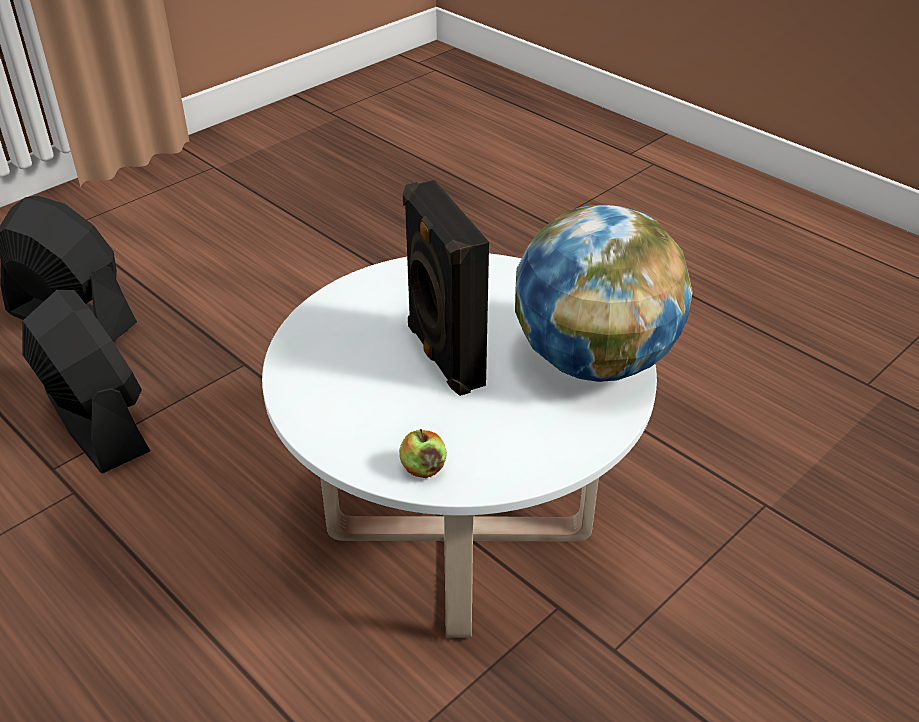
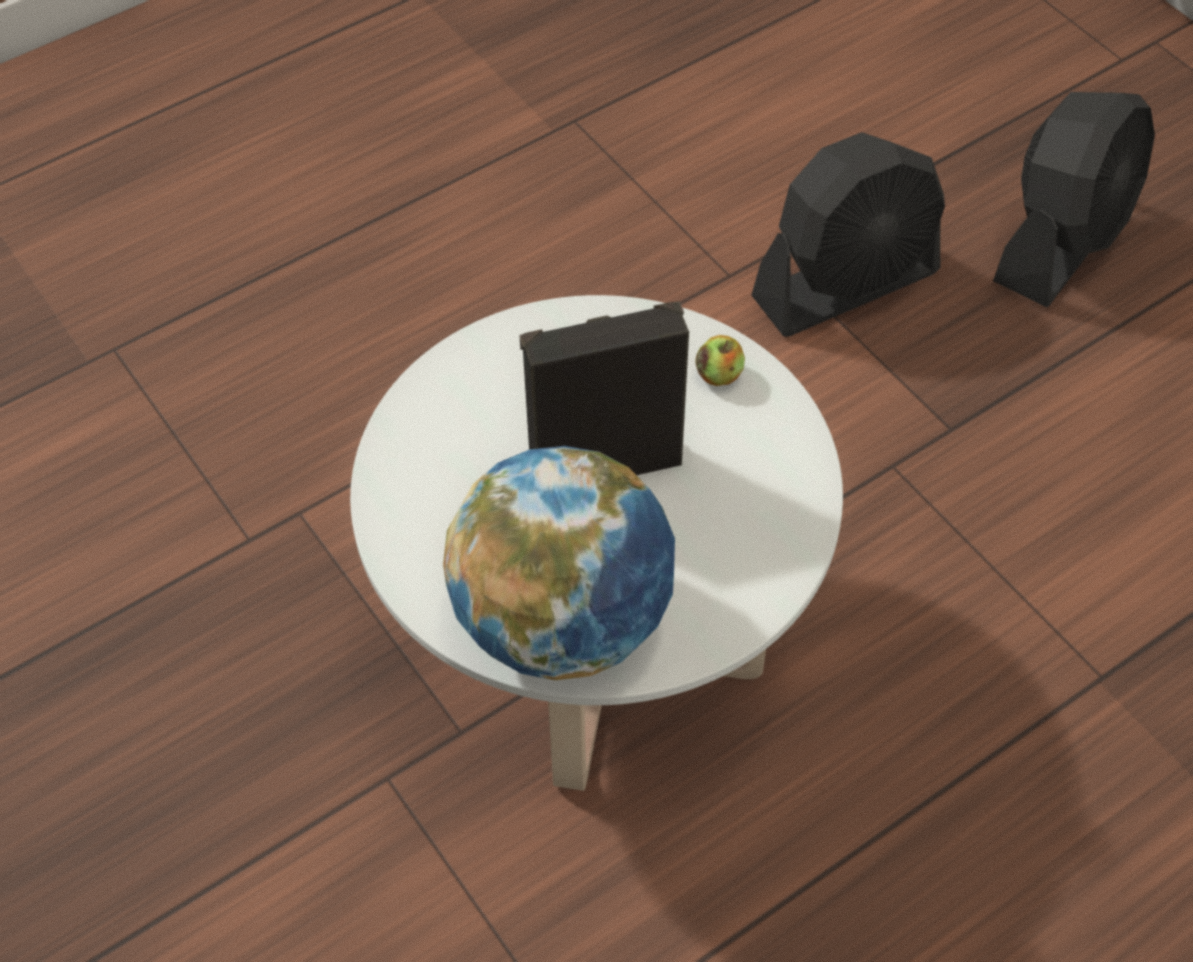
camera: 100 degrees right, 15 degrees up
(423, 468) = (418, 423): apple -> apple (719, 375)

